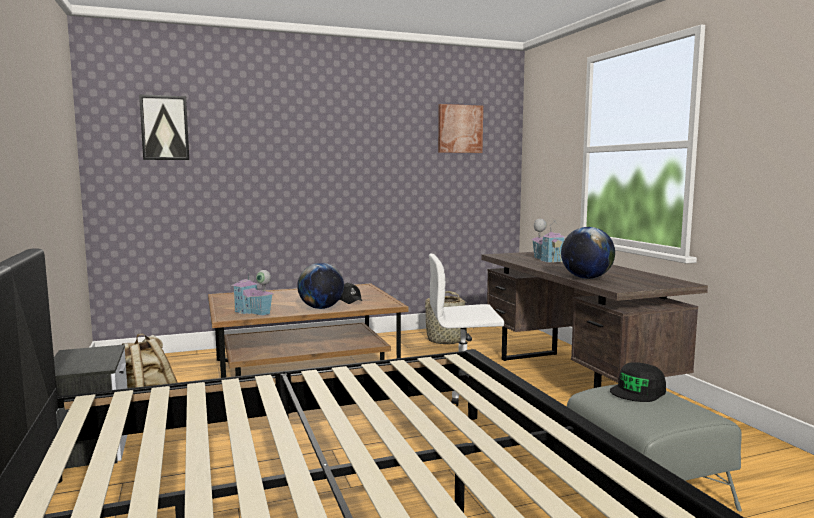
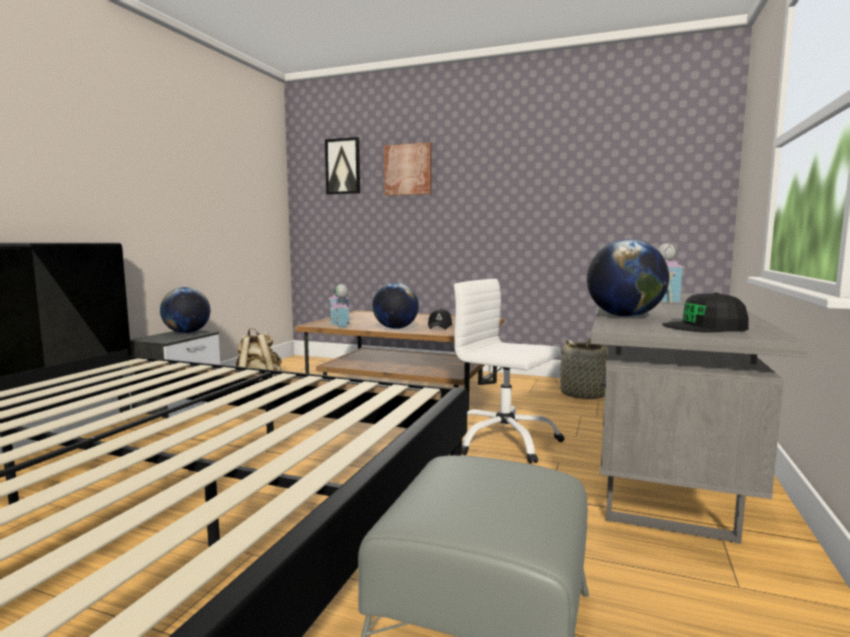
camera: 40 degrees right, 0 degrees up
(89, 353) = (187, 333): none -> globe
(460, 129) = (641, 142): picture -> picture (408, 170)
(573, 380) = (661, 471): brown desk -> grey desk
(638, 391) = (499, 475): black cap -> black cap (705, 327)

